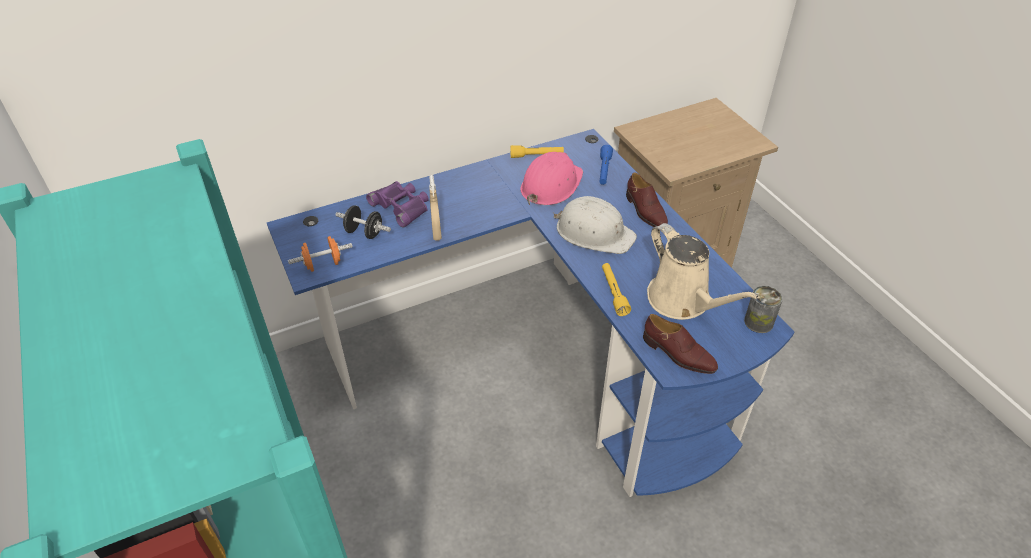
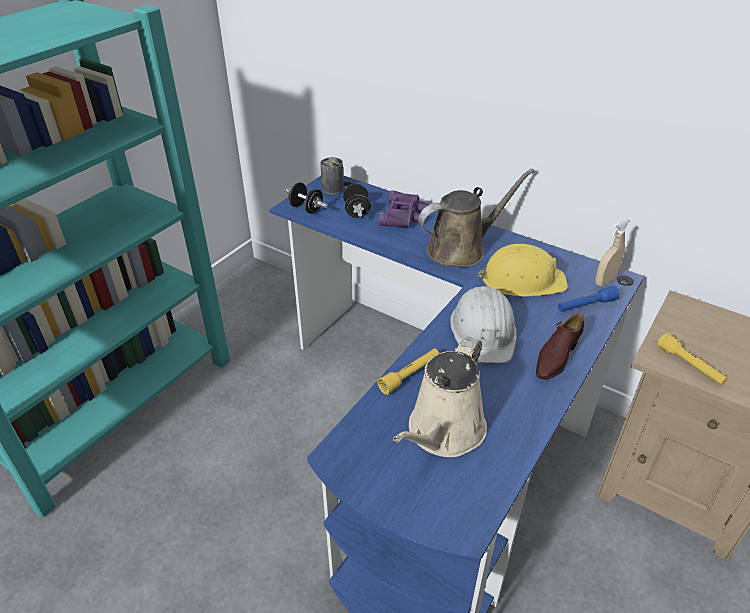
camera: 60 degrees right, 5 degrees down
(323, 264) = (306, 209): orange dumbbell -> black dumbbell
(436, 233) = (390, 243): beige spray bottle -> beige spray bottle (605, 281)
(484, 197) = (461, 249): none -> brown watering can
(536, 156) = (553, 257): yellow flashlight -> yellow flashlight (689, 365)
(551, 185) = (522, 280): pink hard hat -> yellow hard hat
(678, 354) = (360, 454): brown shoe -> none
(758, 322) = (465, 514): can -> can (332, 188)

